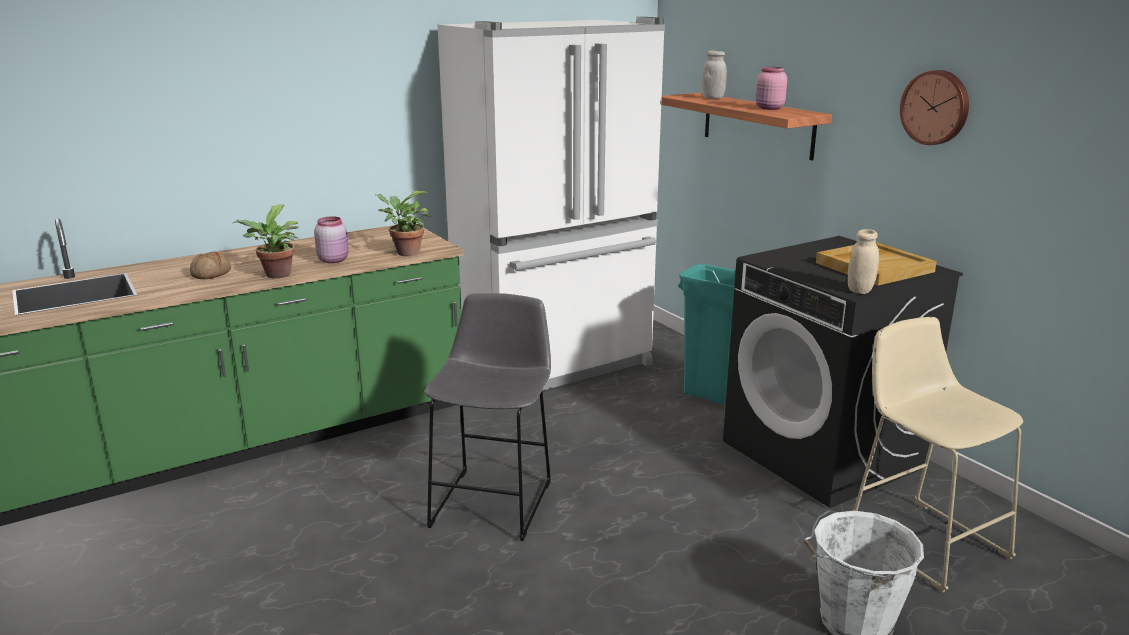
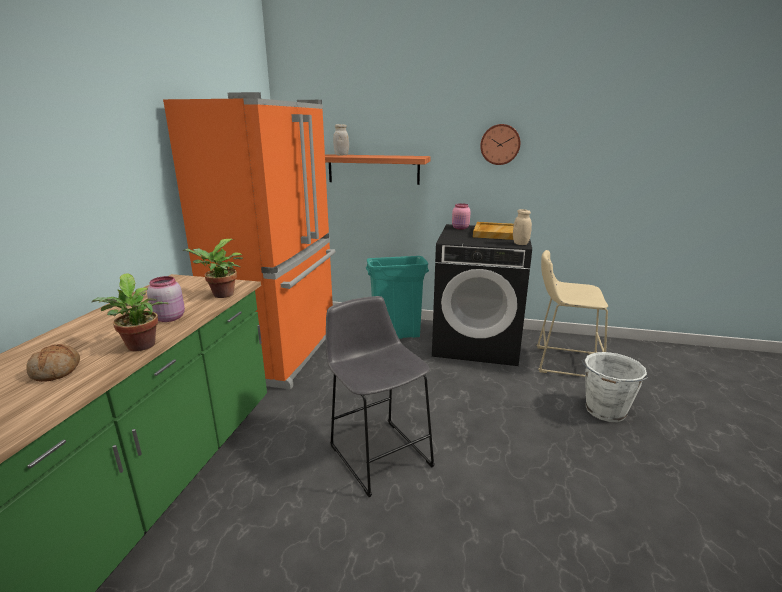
camera: 45 degrees left, 0 degrees up
(557, 365) = (282, 353): white fridge -> orange fridge
(769, 108) = (393, 156): pink jar -> pink jar (460, 228)

